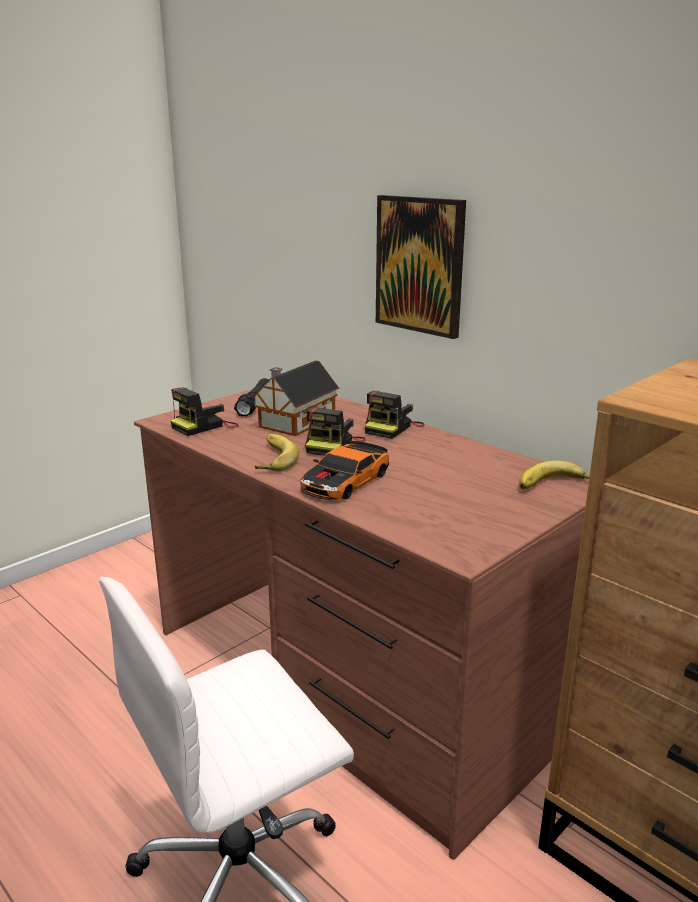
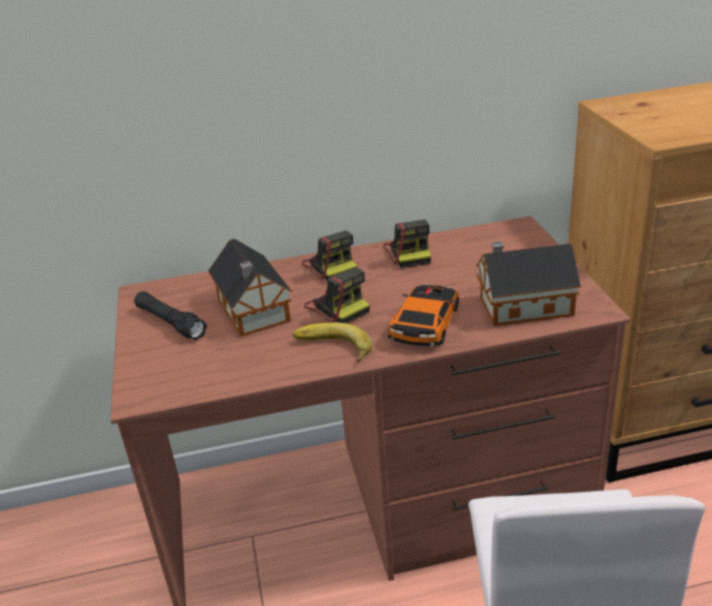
camera: 55 degrees left, 10 degrees up
(205, 426) = (196, 370): camera -> camera (409, 253)
(345, 481) = (424, 323): toy car -> toy car turned 135 degrees counterclockwise
(420, 265) = (297, 98): picture -> none
(423, 516) = (521, 306): none -> toy house
(555, 486) = (514, 237): banana -> none

